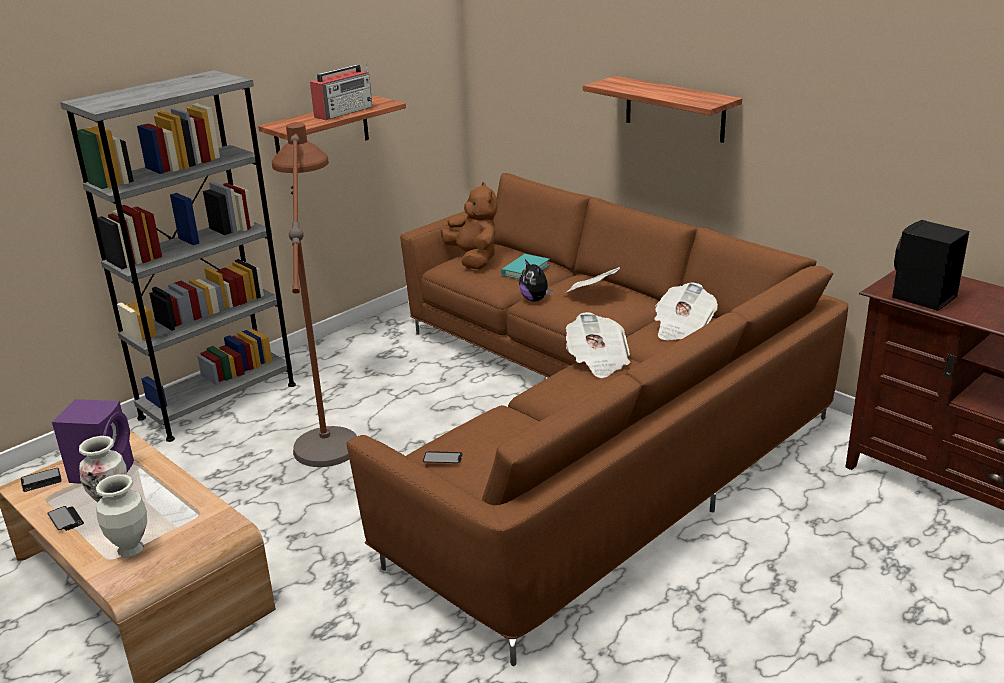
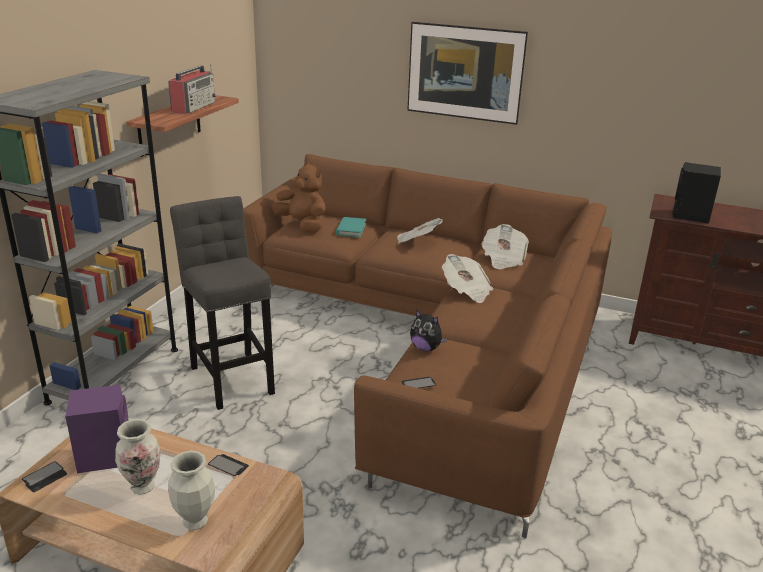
camera: 25 degrees left, 0 degrees up
(66, 519) = (103, 508): phone -> phone (228, 466)
(328, 423) = (231, 377): brown floor lamp -> grey stool
(535, 299) = (377, 251): plush toy -> plush toy (426, 348)
(674, 109) = (463, 95): shelf -> picture

